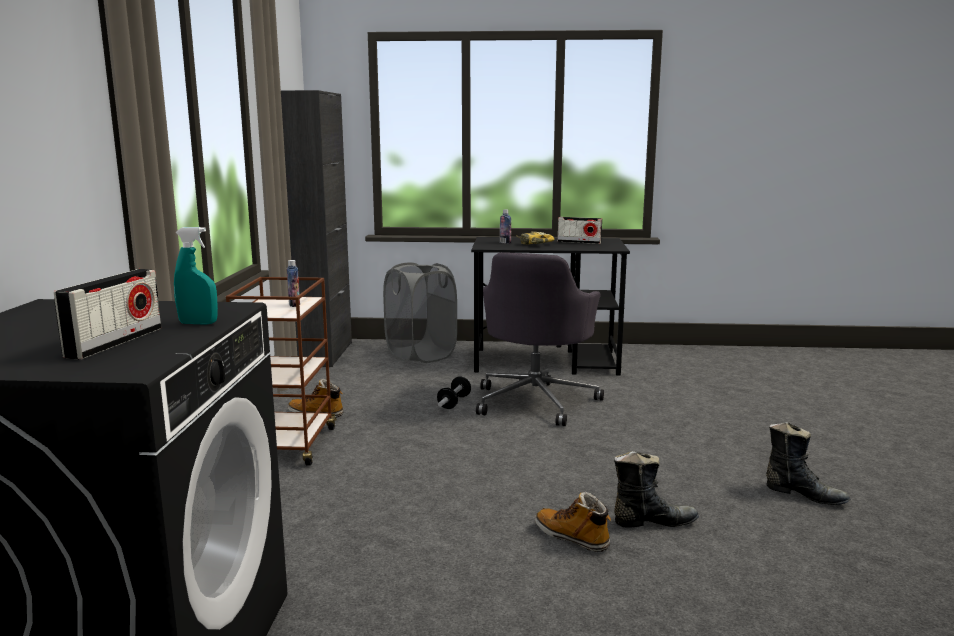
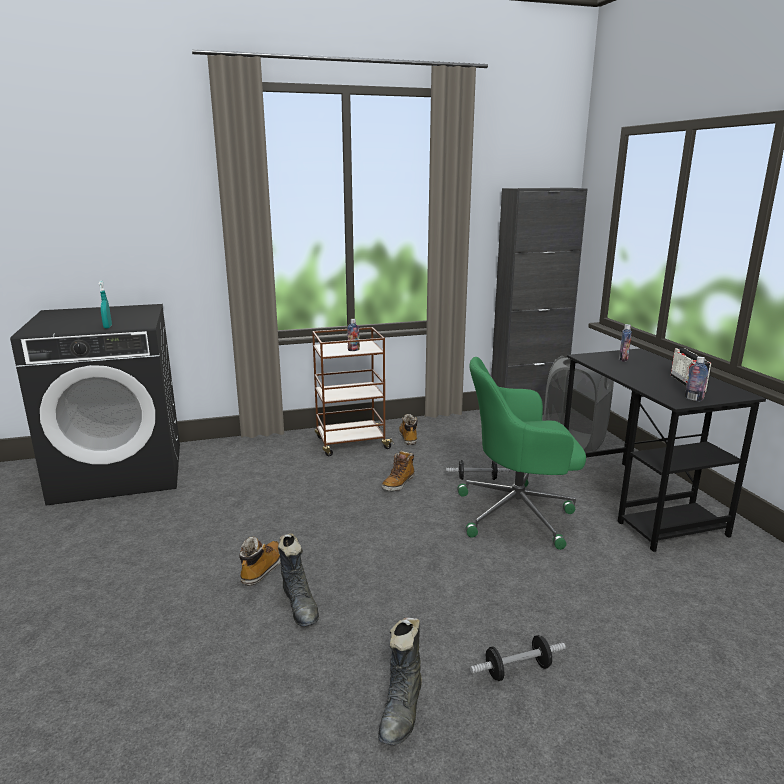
camera: 70 degrees right, 5 degrees up
(115, 342) = (74, 324): radio -> none
(430, 438) = (398, 483): none -> boot
(532, 243) = (641, 368): power drill -> none
(536, 401) = (518, 514): grey office chair -> green office chair
(612, 246) = (693, 399): none -> bottle
(755, 446) = (517, 670): none -> dumbbell

